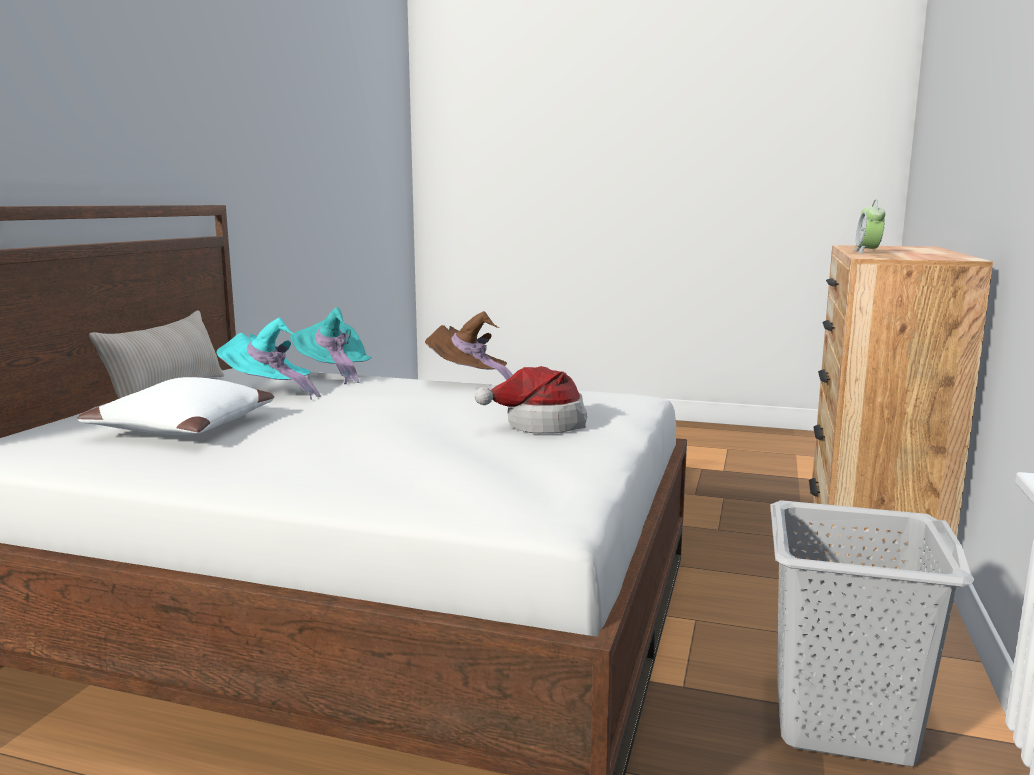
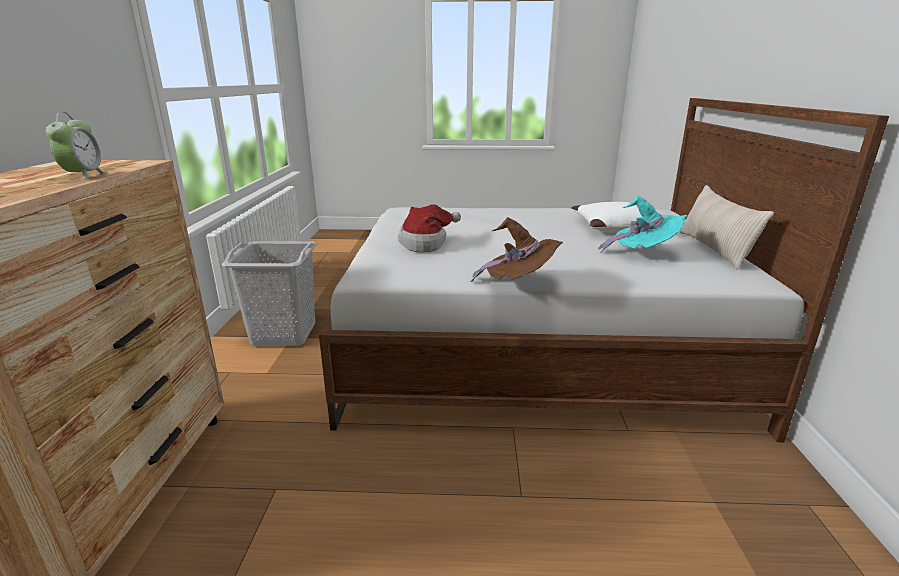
camera: 165 degrees right, 10 degrees up
(333, 374) = (658, 282): turquoise hat -> none

